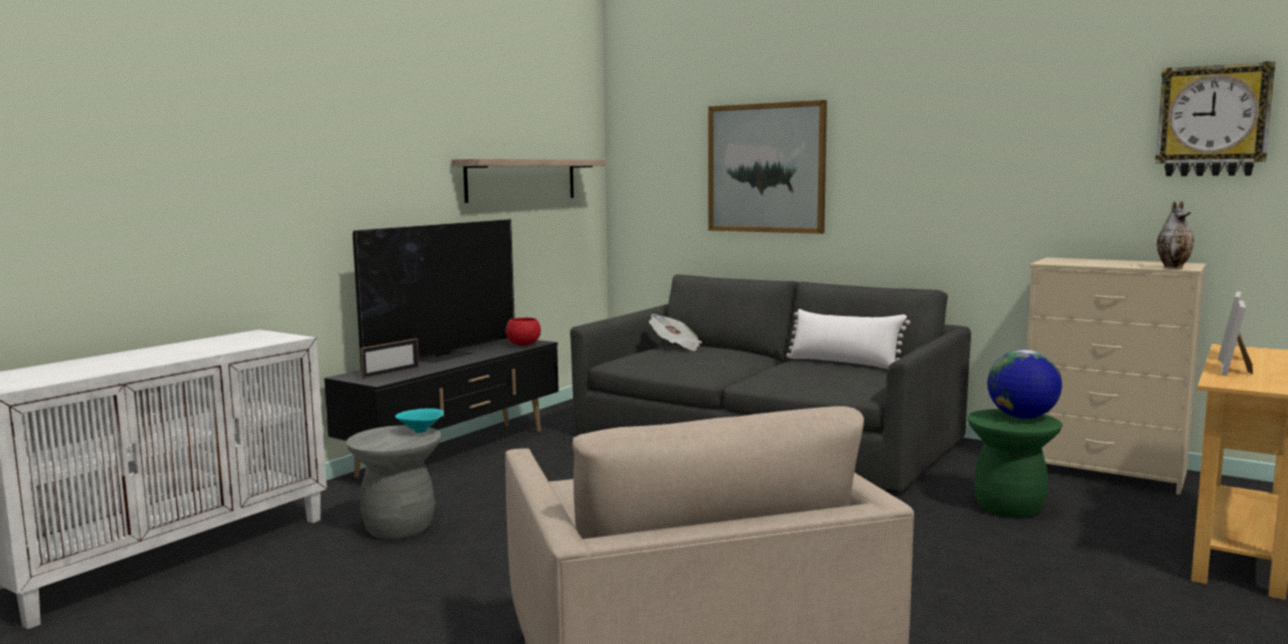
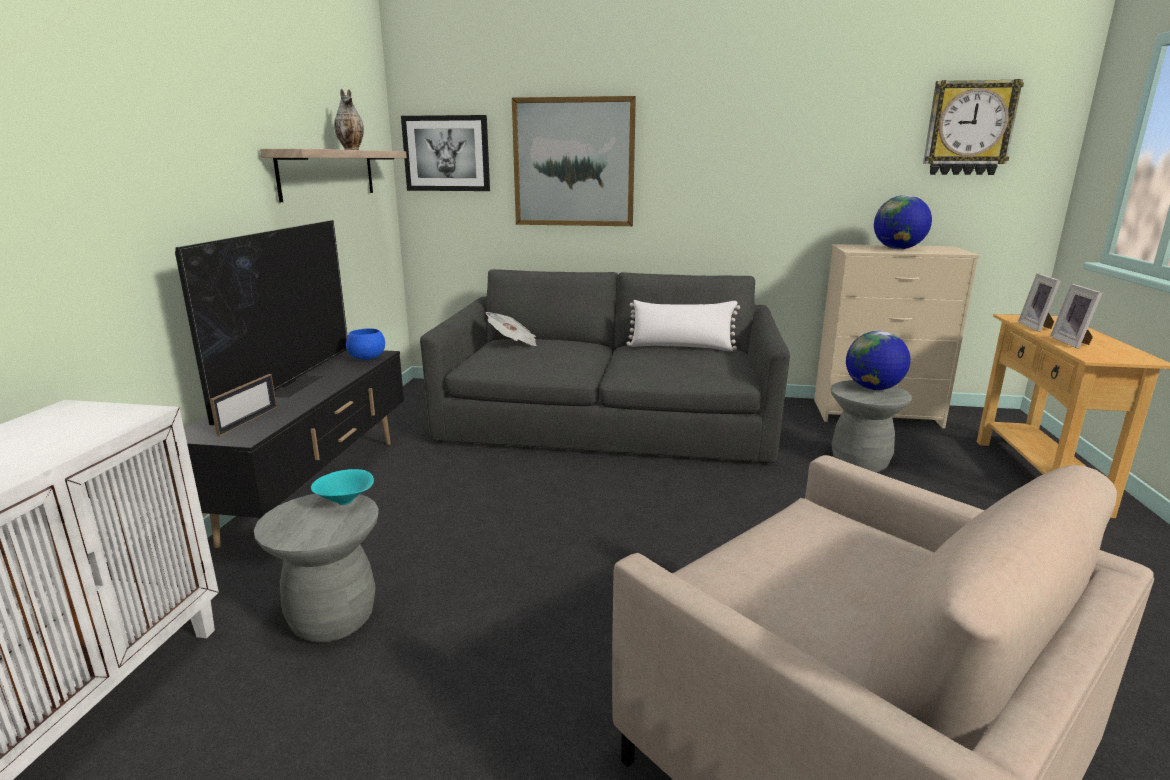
camera: 25 degrees left, 10 degrees up
(523, 345) = (367, 359): red bowl -> blue bowl
(650, 161) = (446, 153): none -> picture
(1009, 508) = (860, 463): green stool -> grey stool
(1111, 263) = (898, 249): none -> globe
(1173, 267) = (953, 252): vase -> vase (352, 149)

